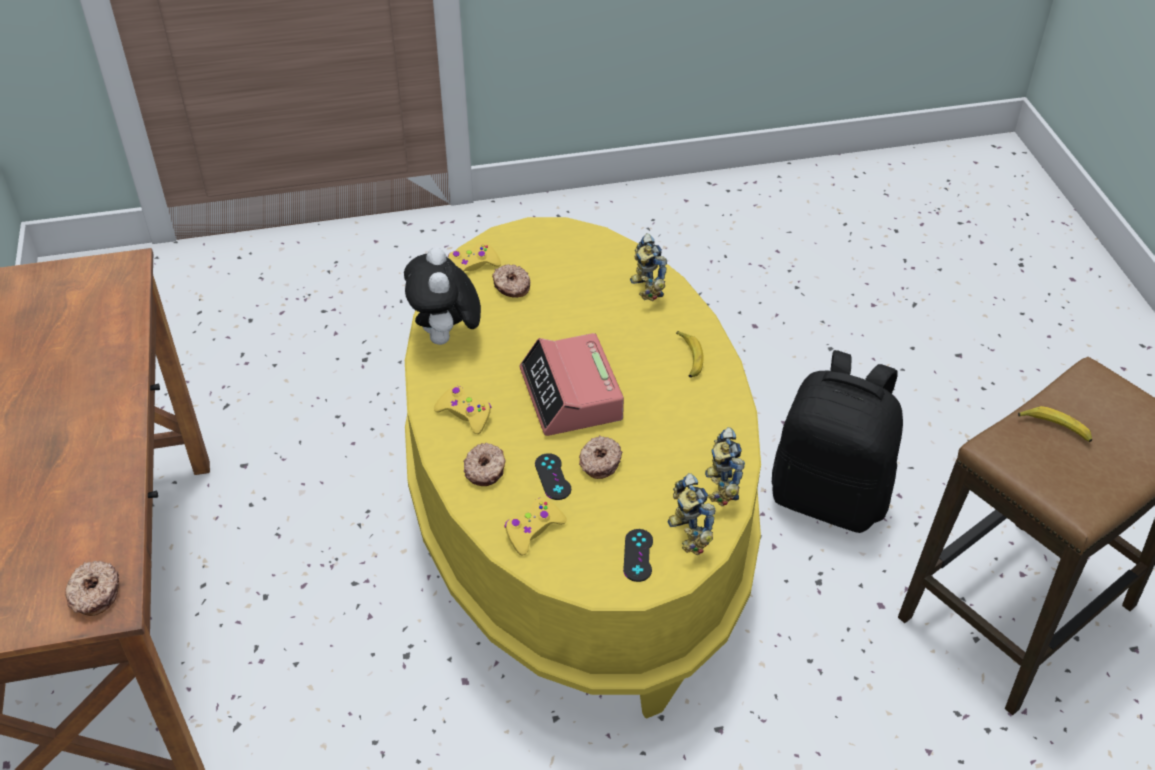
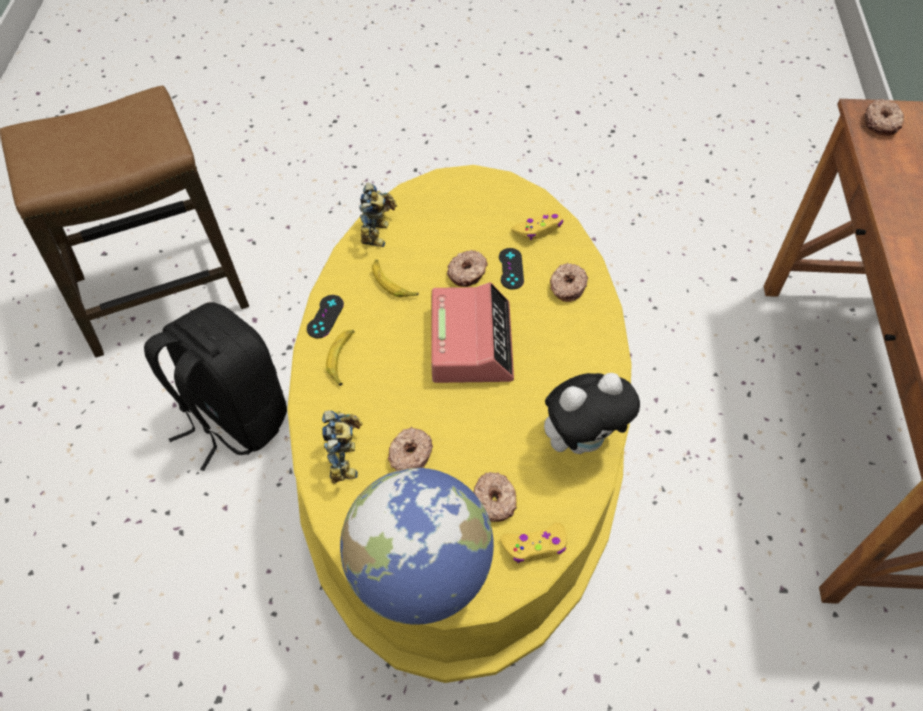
camera: 165 degrees left, 10 degrees up
(446, 339) = (582, 439): plush toy -> plush toy turned 60 degrees clockwise
(465, 414) = (576, 344): yellow game controller -> none
(555, 238) = (420, 572): none -> globe
(593, 302) = (409, 454): none -> donut
(638, 555) = (464, 196): black game controller -> black game controller (325, 316)
(685, 534) = (422, 203): toy robot -> none
(1055, 428) = (107, 156): banana -> banana (392, 283)

